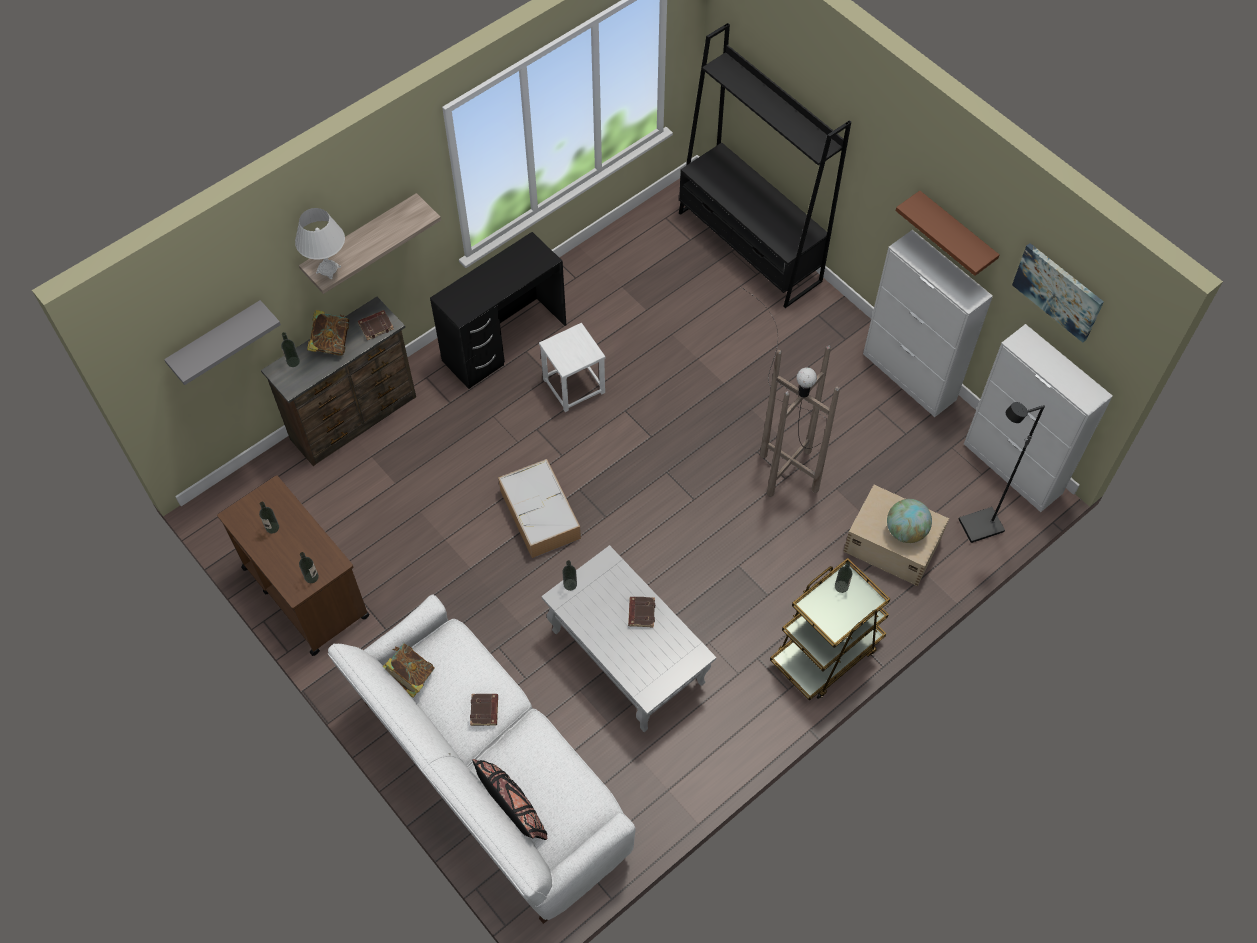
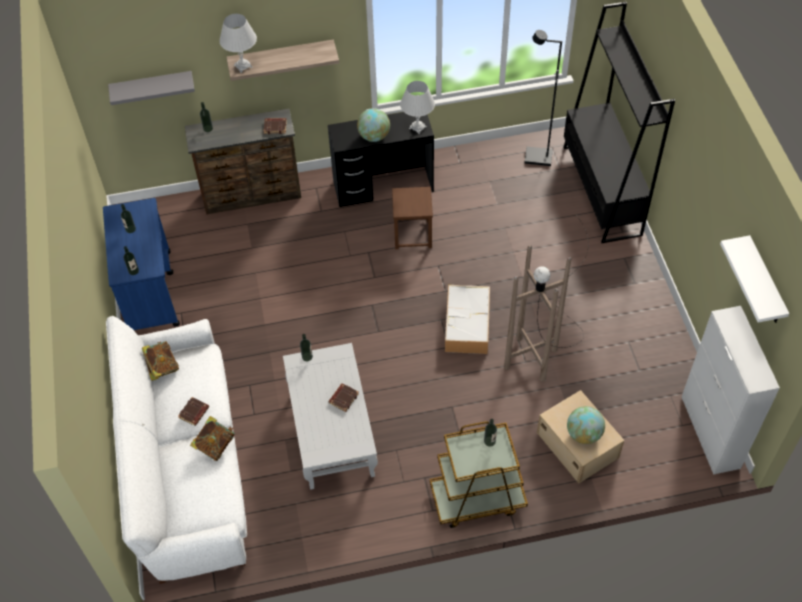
camera: 30 degrees right, 5 degrees down
(305, 591) = (150, 291): brown cart -> blue cart
(331, 343) = (239, 126): book -> book (215, 445)
(494, 290) = (374, 136): none -> globe
(512, 807) = (171, 485): black pillow -> none
(538, 258) = (417, 127): none -> white table lamp
(541, 515) = (334, 310): storage box -> storage box (467, 325)
(574, 386) = (412, 235): white stool -> brown stool
(909, 377) = (668, 330): white cabinet -> none
(955, 233) = (717, 214): brown shelf -> none
(980, 527) = (656, 463): black floor lamp -> black floor lamp (537, 158)
(1058, 291) = (765, 283): picture -> white shelf

